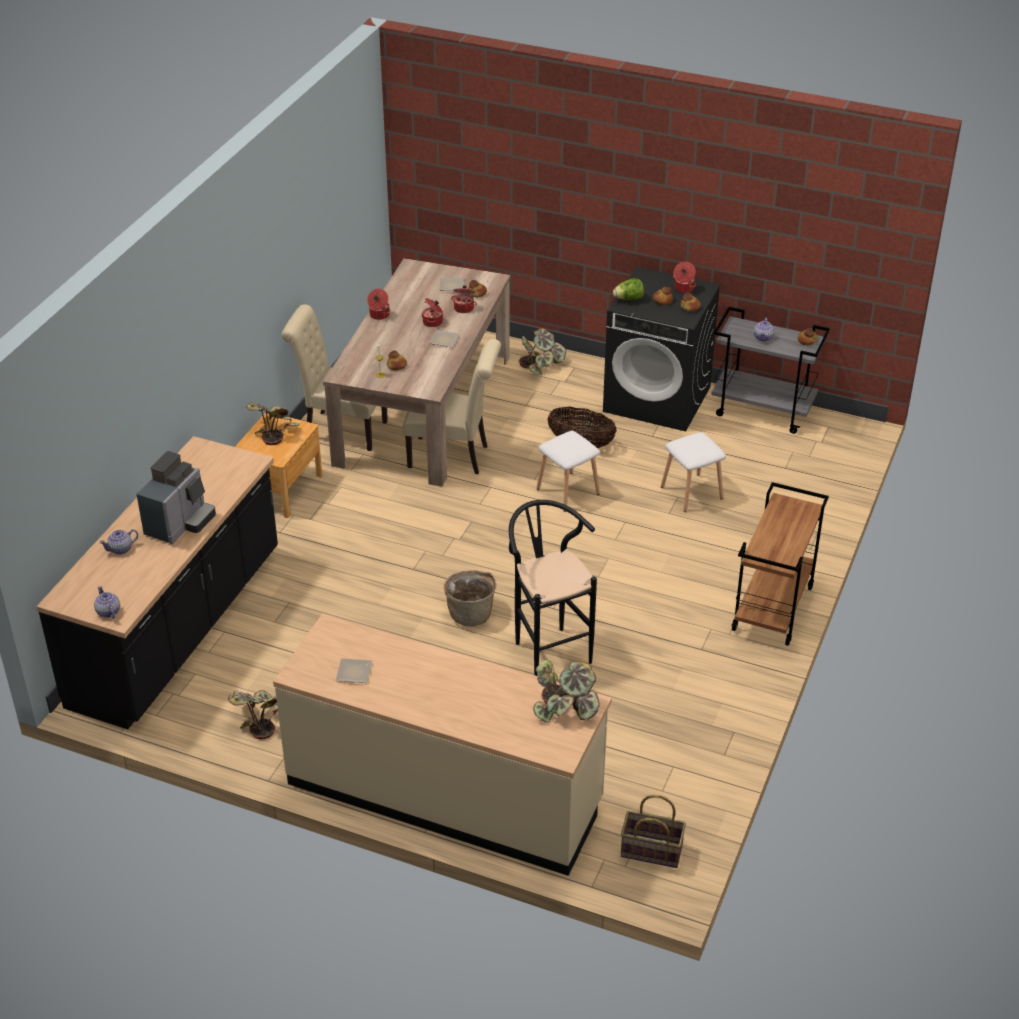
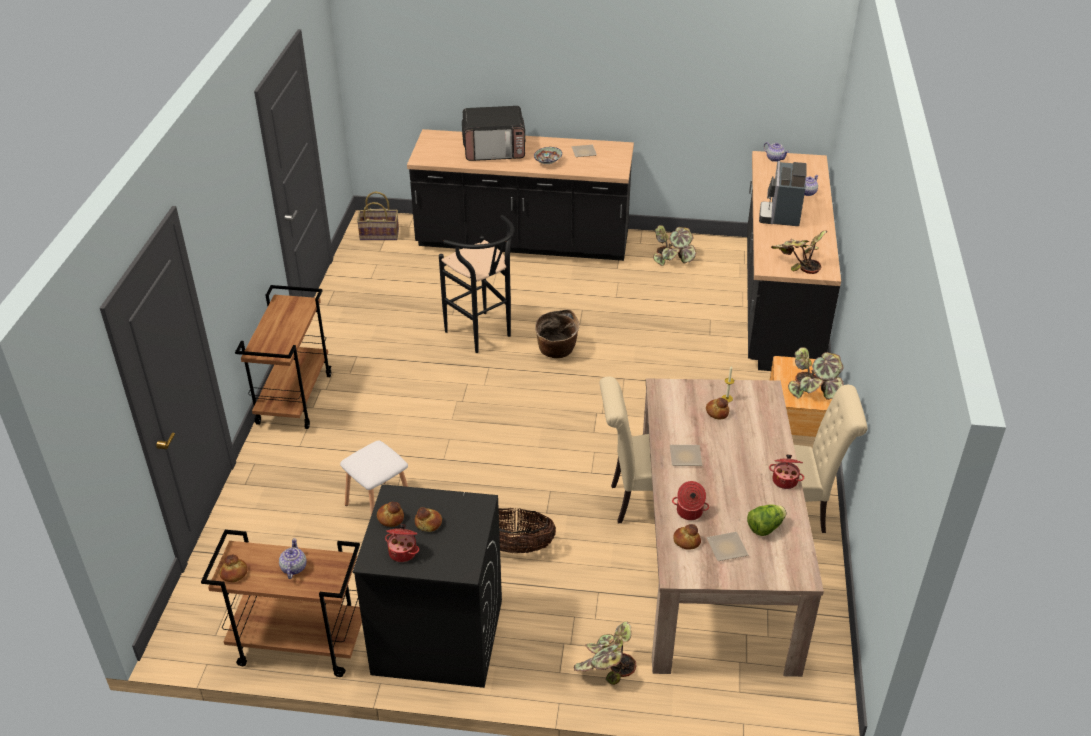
camera: 165 degrees right, 0 degrees up
(413, 662) = (547, 162): none -> bowl
(433, 322) = (714, 482): cooking pot -> none
(445, 792) = (523, 241): beige counter -> black counter
(477, 703) = (494, 149): none -> microwave
(566, 708) = (435, 154): potted plant -> potted plant (797, 263)
(569, 492) = (509, 482): white stool -> none
(628, 299) = (474, 517): lettuce -> lettuce (765, 527)
(763, 411) = (298, 645): grey cart -> brown cart

